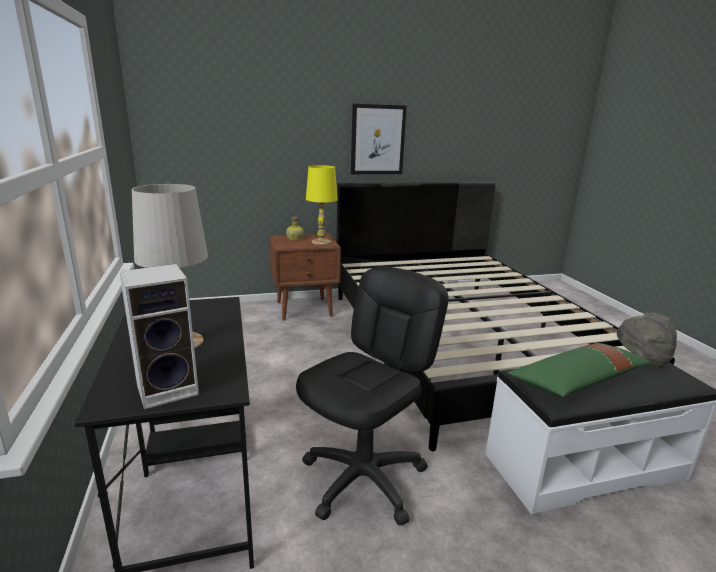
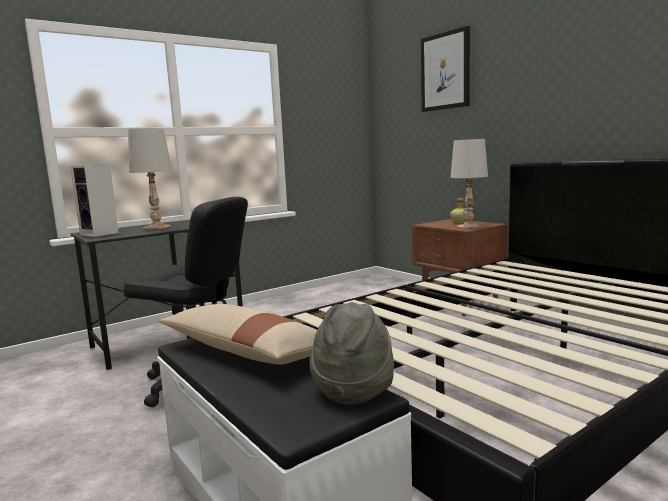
camera: 70 degrees right, 10 degrees down
(321, 242) = (469, 226): yellow table lamp -> white table lamp
(377, 140) = (571, 103): picture -> picture (445, 71)
(577, 381) = (247, 352): green pillow -> beige pillow

